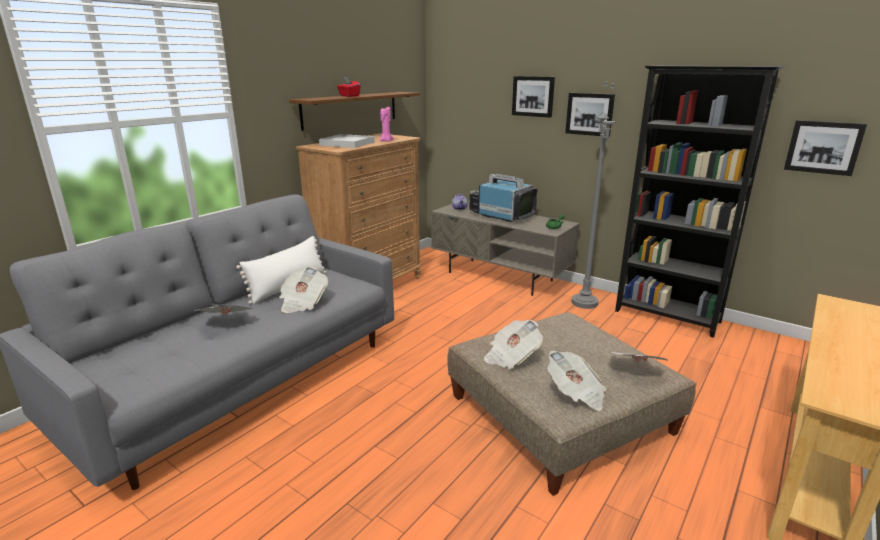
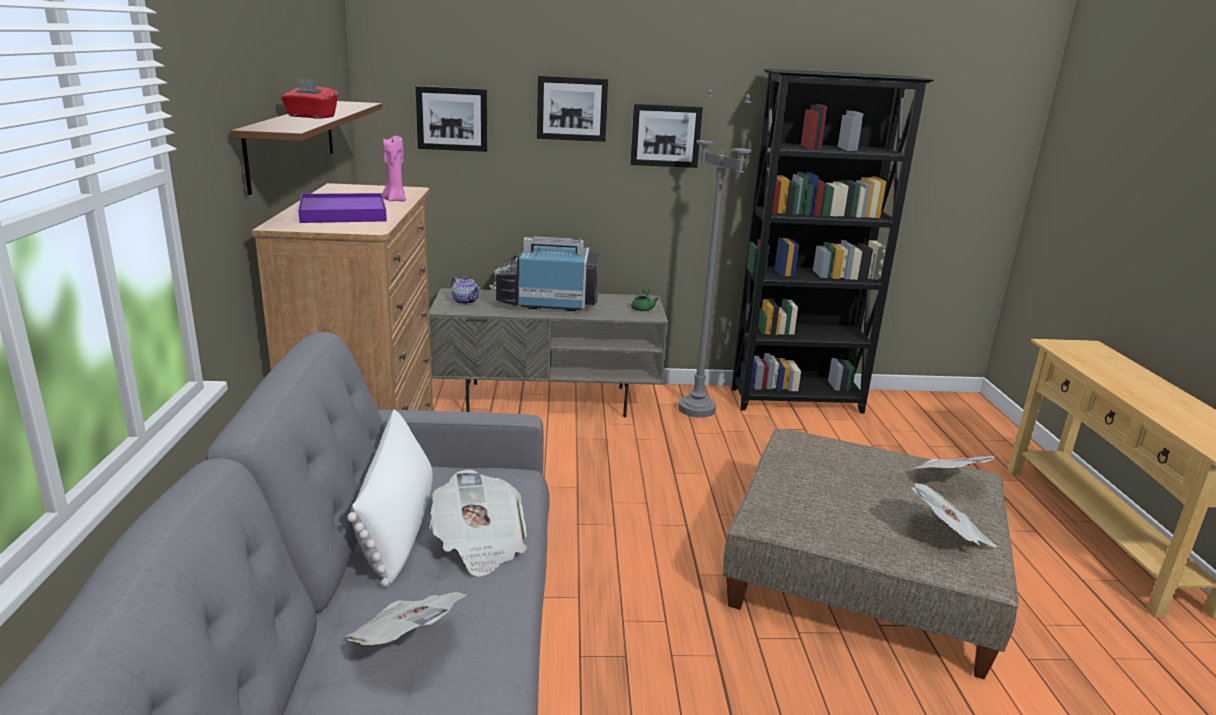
camera: 40 degrees left, 0 degrees up
(347, 144) = (343, 213): white tray -> purple tray
(511, 357) = (822, 516): newspaper -> none
(823, 147) = (944, 170): picture -> picture (452, 118)

